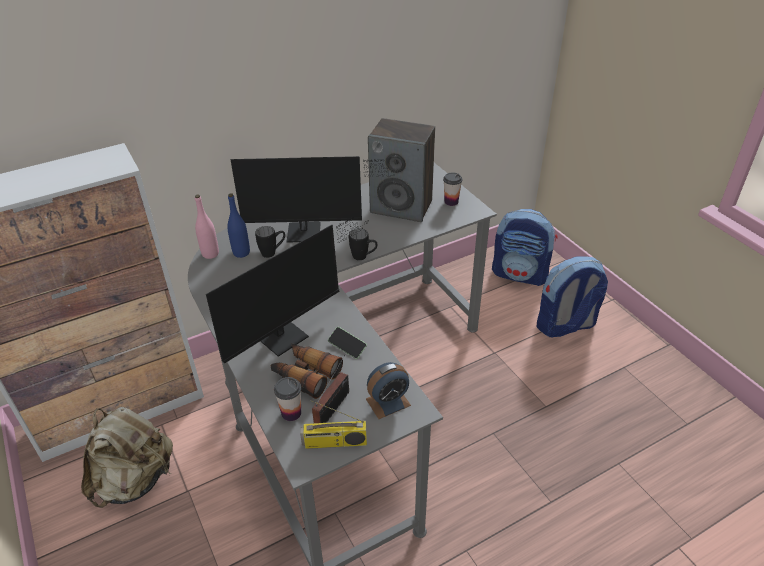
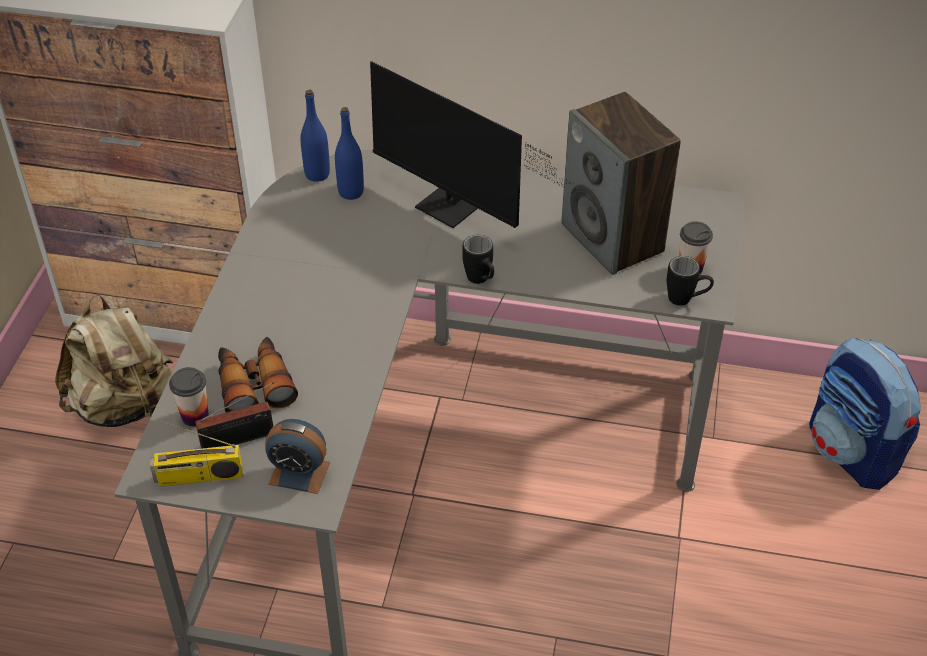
camera: 40 degrees right, 5 degrees up
(210, 254) = (317, 174): pink bottle -> blue bottle
(273, 252) = (385, 212): black mug -> black mug (686, 300)
(288, 334) = (290, 325): monitor -> none
(334, 443) = (198, 477): radio -> radio turned 45 degrees counterclockwise
(347, 346) = (332, 381): phone -> none
(565, 326) = (832, 571): backpack -> none

